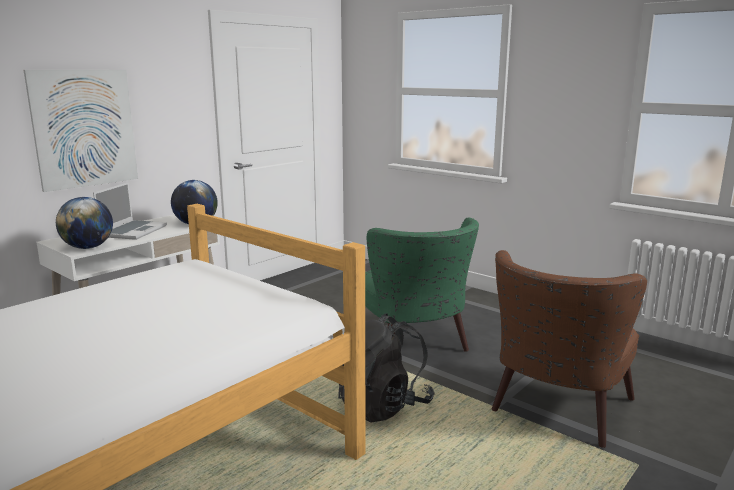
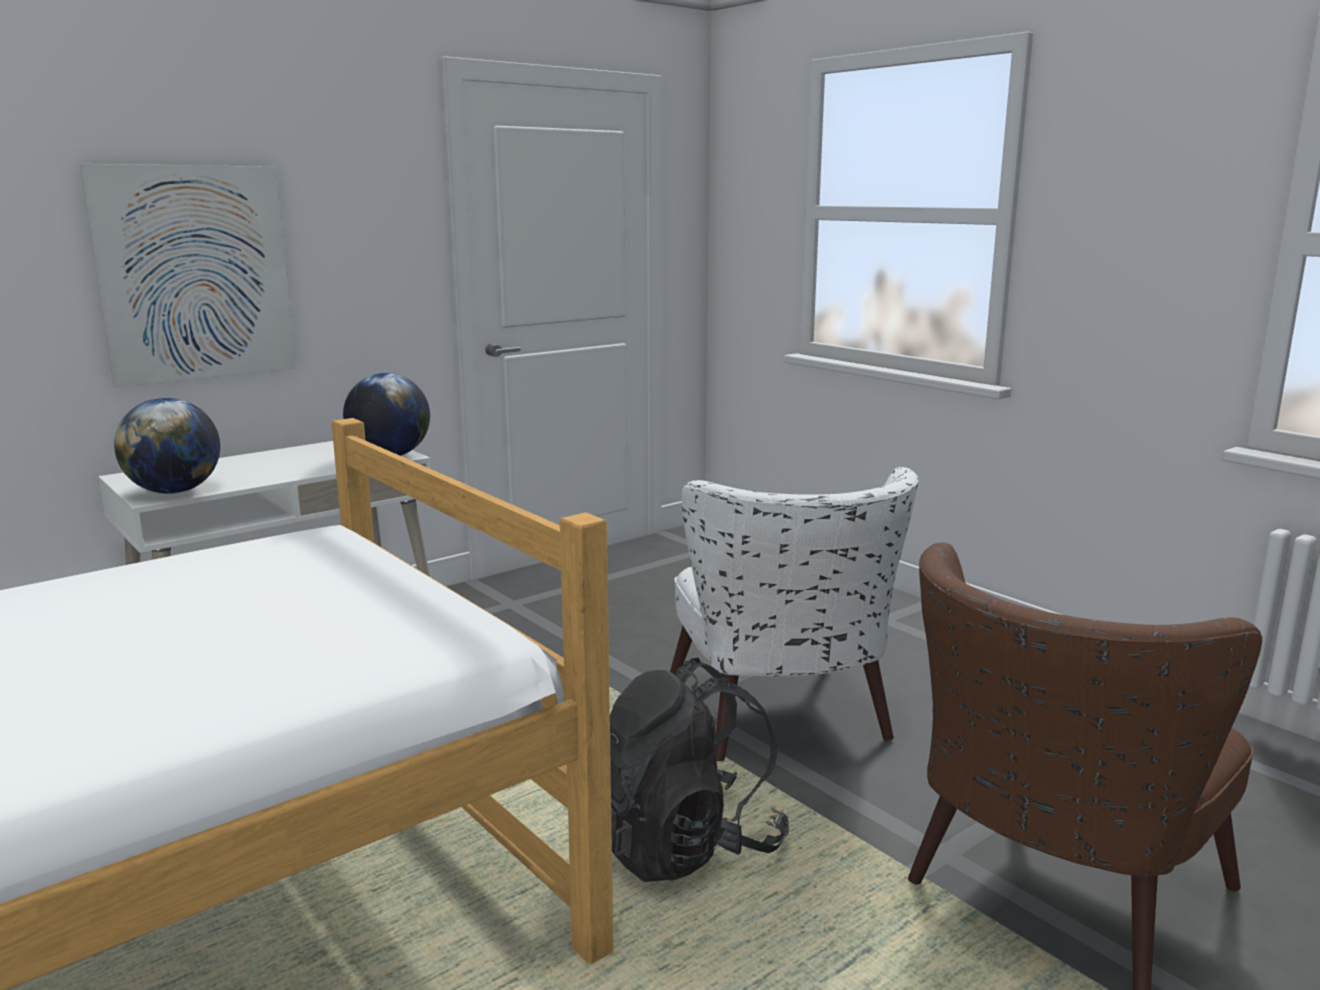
camera: 10 degrees right, 0 degrees up
(133, 231) = (272, 464): laptop -> none
(414, 347) = (784, 722): green armchair -> white armchair

